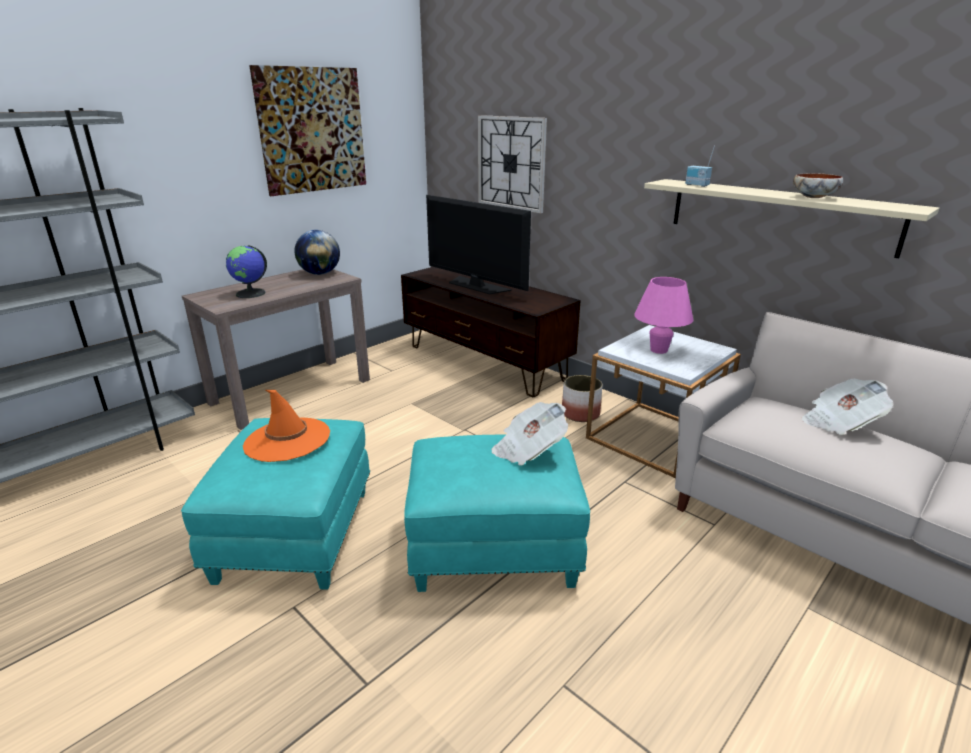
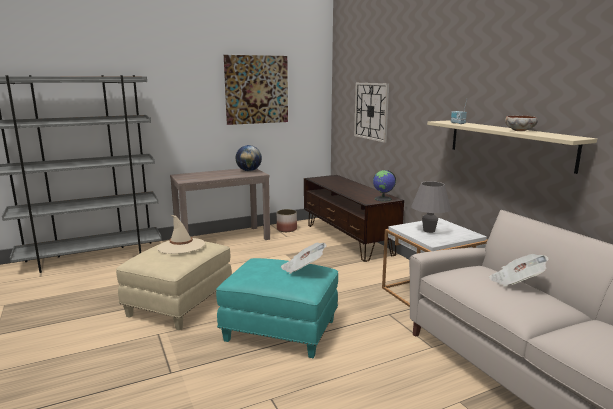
camera: 20 degrees right, 10 degrees down
(251, 294) = (204, 176): globe -> globe (383, 199)
(287, 440) = (181, 246): orange hat -> beige hat
(294, 533) = (179, 303): turquoise ottoman -> beige ottoman
(477, 286) = (344, 187): television -> none
(580, 413) = (389, 275): planter -> planter (287, 229)
(659, 350) = (429, 230): pink table lamp -> grey table lamp

